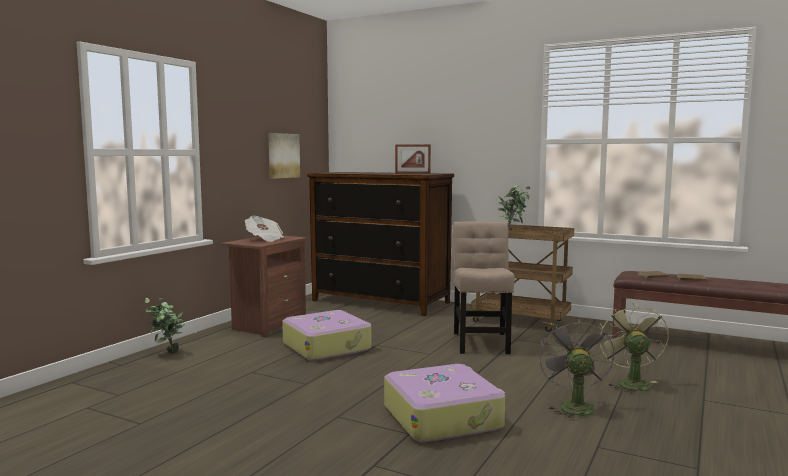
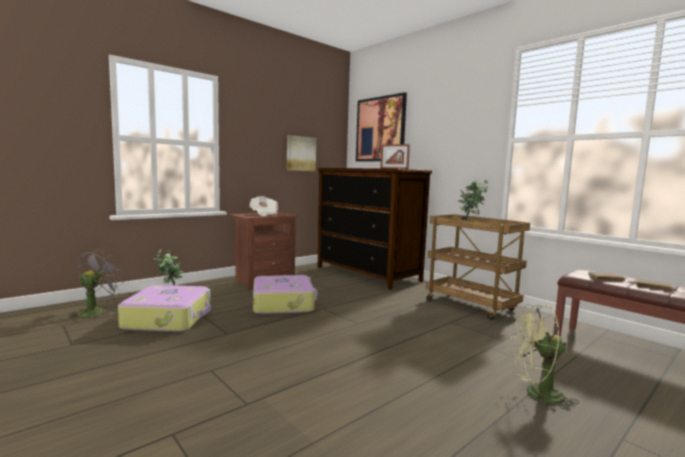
camera: 20 degrees right, 0 degrees up
(379, 122) = (380, 129): none -> picture
(443, 417) = (298, 392): suitcase -> suitcase (169, 318)
(481, 341) = (415, 319): beige chair -> none
(573, 406) = (444, 410): grey fan -> grey fan (96, 311)
(630, 383) = (536, 394): green fan -> green fan turned 105 degrees counterclockwise

